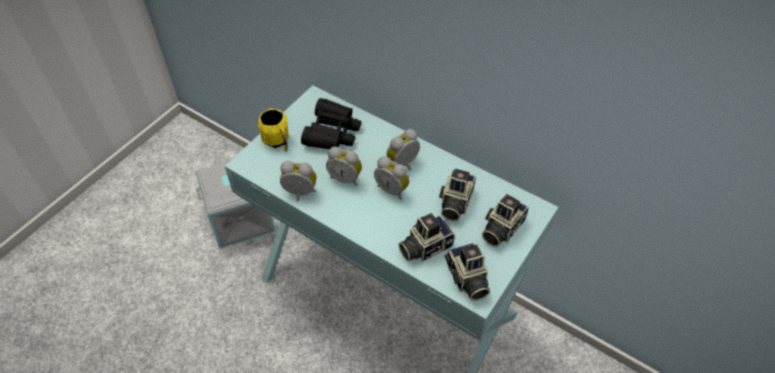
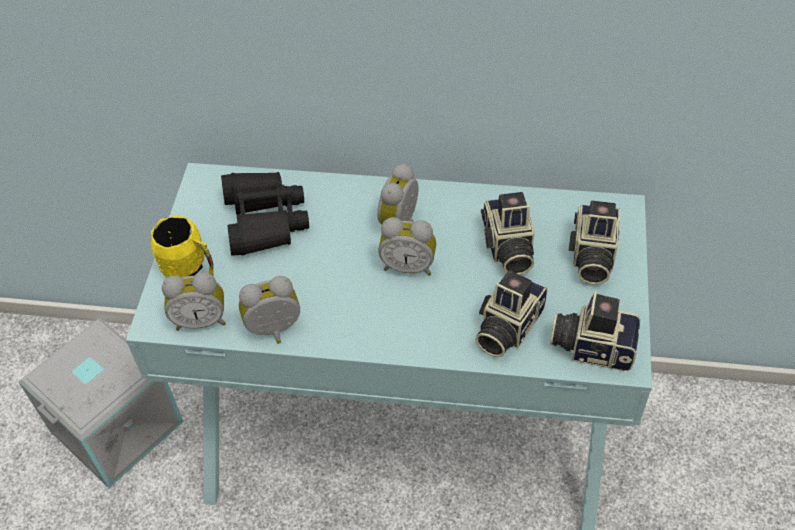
camera: 25 degrees left, 0 degrees up
(345, 178) = (329, 278): alarm clock -> alarm clock (201, 320)
(466, 279) = (592, 346): camera -> camera turned 150 degrees clockwise

